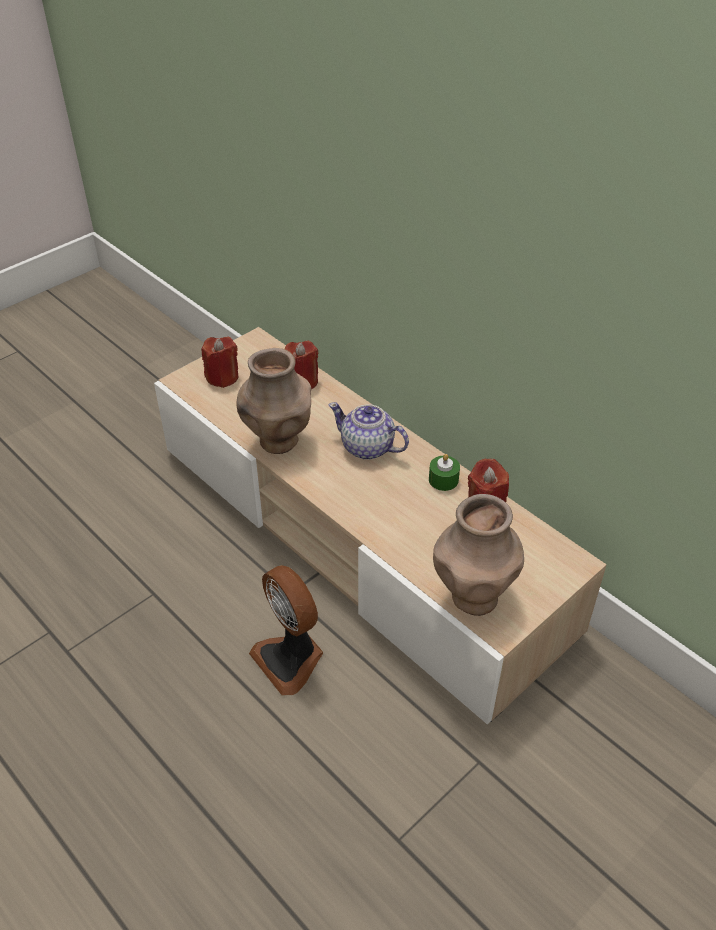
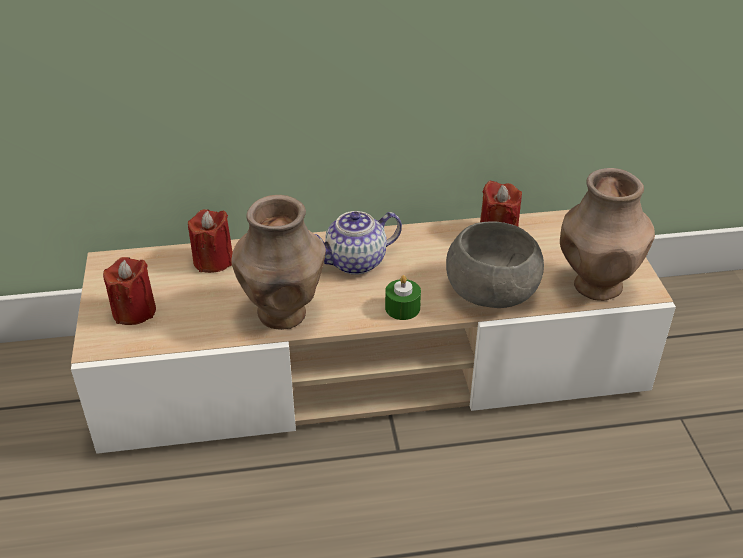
camera: 55 degrees left, 5 degrees down
(290, 659) = (481, 490): fan -> none
(405, 536) = (492, 291): none -> grey bowl
(443, 480) = (444, 238): green candle -> green candle (402, 308)

